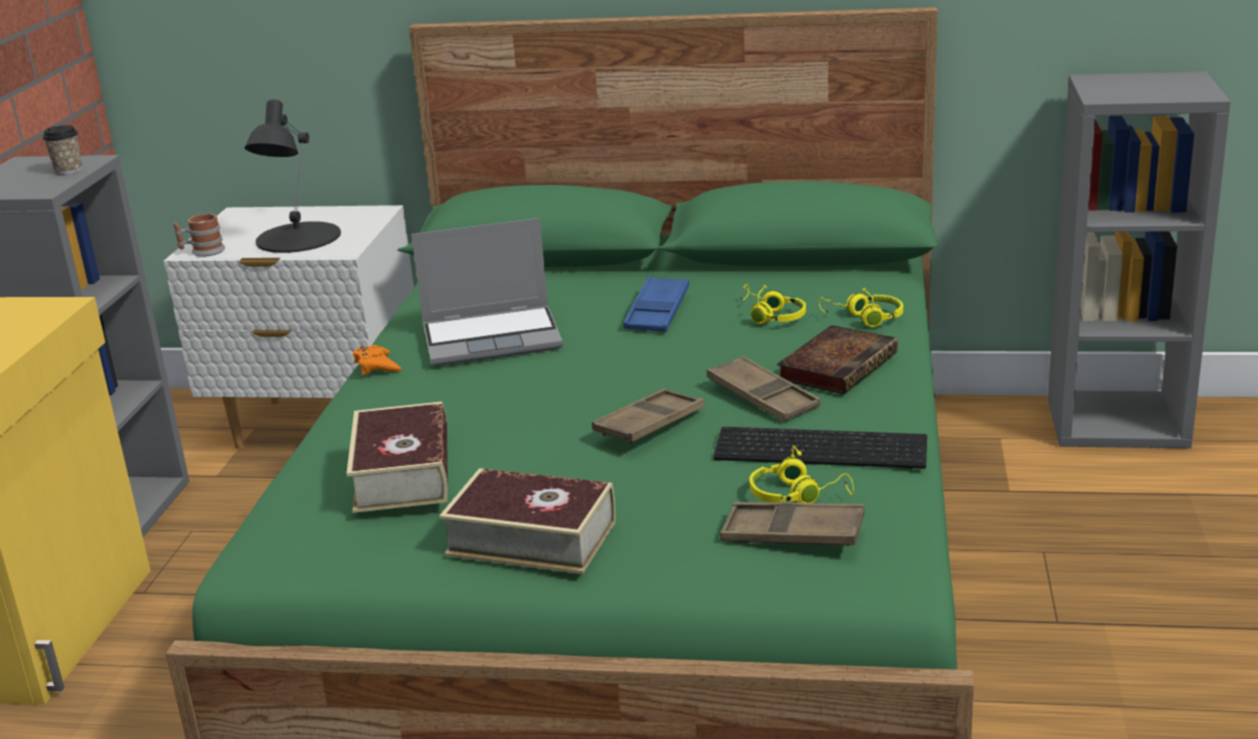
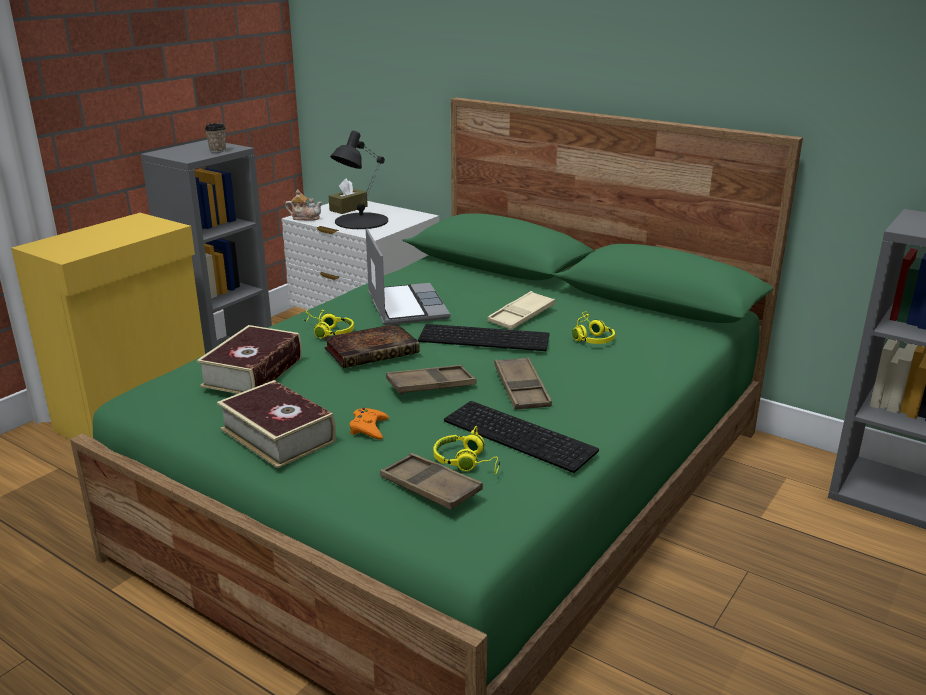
camera: 25 degrees right, 0 degrees up
(202, 251) = (305, 218): mug -> teapot
(252, 224) = (348, 208): none -> brown tissue box
(376, 366) = (325, 305): orange game controller -> orange game controller (369, 428)
(493, 338) = (405, 306): laptop -> laptop turned 120 degrees counterclockwise
(648, 349) = (485, 337): none -> keyboard
(657, 312) = (521, 316): blue tray -> beige tray
(838, 366) = (596, 383): book -> book (373, 350)
(864, 318) = (652, 356): yellow headphones -> yellow headphones (328, 332)

